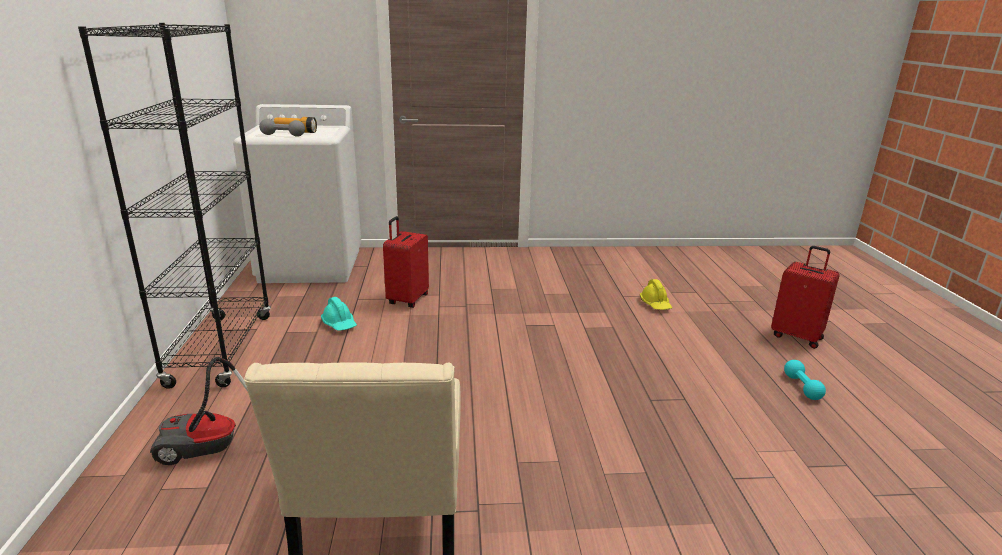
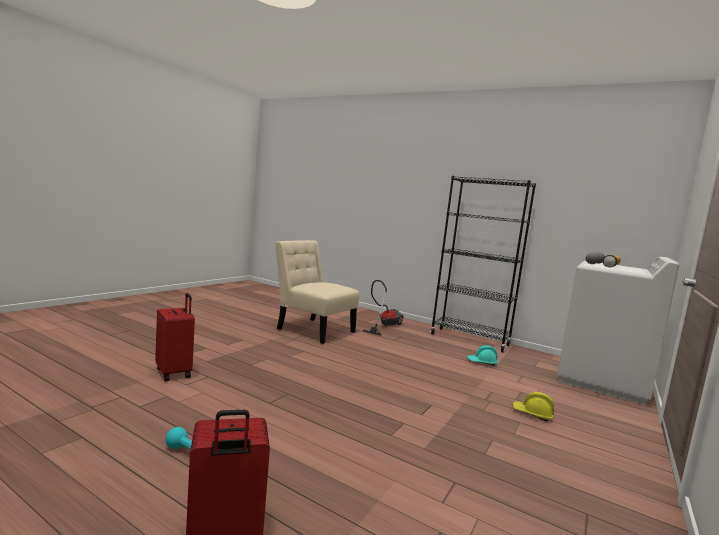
camera: 125 degrees right, 15 degrees down
(407, 299) = (511, 387): red suitcase -> red suitcase (174, 373)
(655, 304) = (414, 490): yellow hard hat -> yellow hard hat (532, 414)

